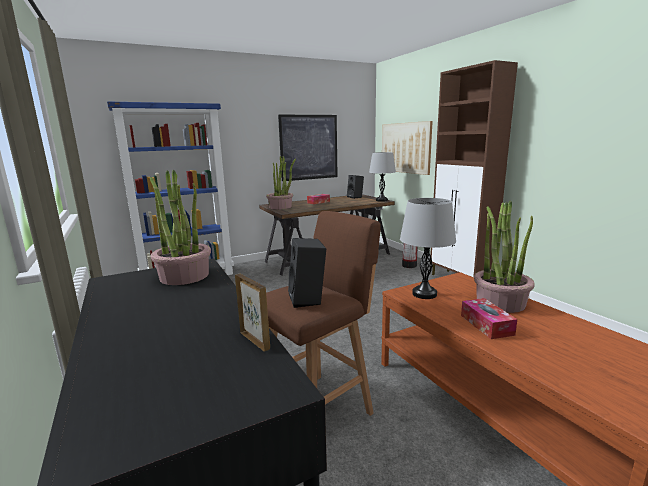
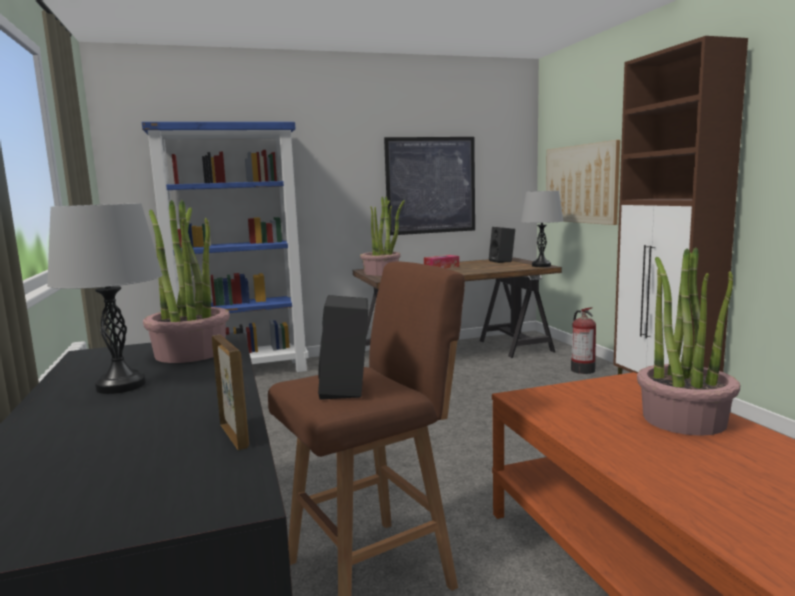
camera: 10 degrees right, 5 degrees down
(424, 294) = (558, 400): grey table lamp -> grey table lamp (121, 385)
(486, 325) = (643, 451): tissue box -> none

